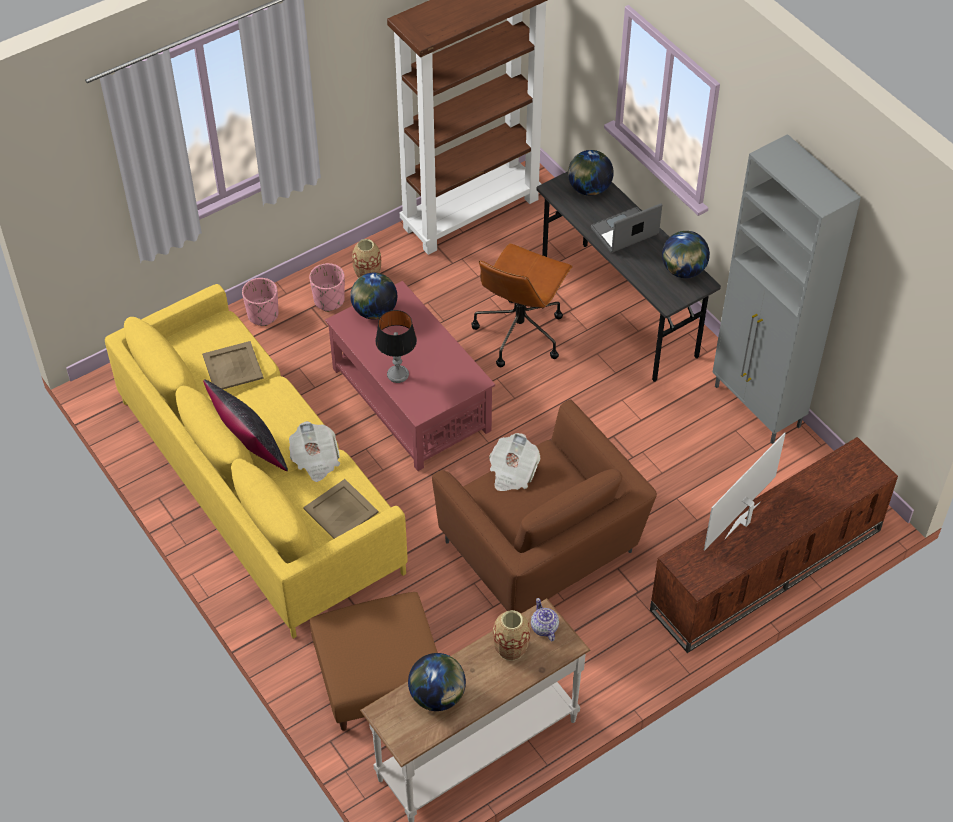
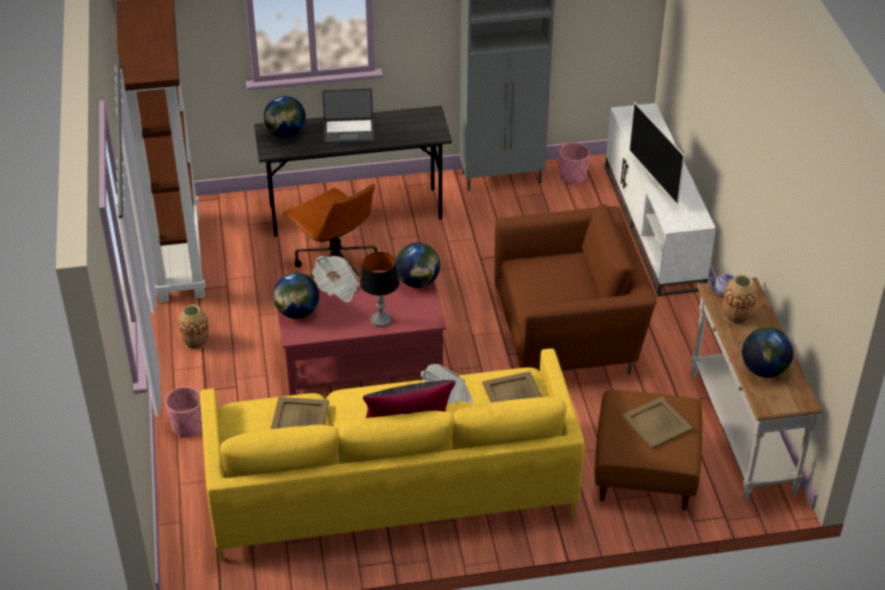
camera: 65 degrees left, 10 degrees down
(329, 300) = (206, 376): pink planter -> pink planter (572, 177)
(384, 647) = (657, 423): none -> beige tray
(512, 472) = (530, 287): newspaper -> newspaper (337, 288)
(625, 232) = (349, 131): laptop -> laptop turned 90 degrees counterclockwise
(683, 270) = (412, 117): globe -> globe (418, 282)
(766, 571) = (654, 227): brown tv stand -> white tv stand

